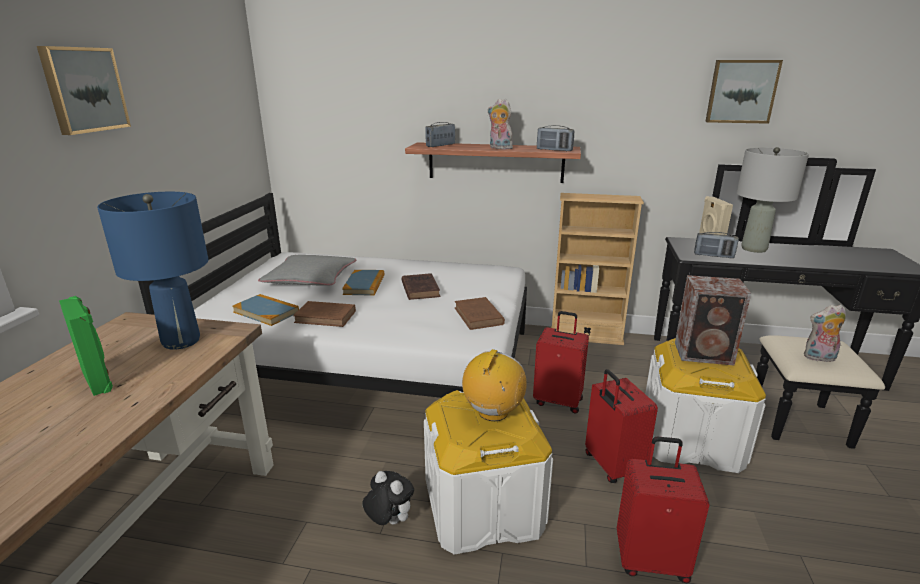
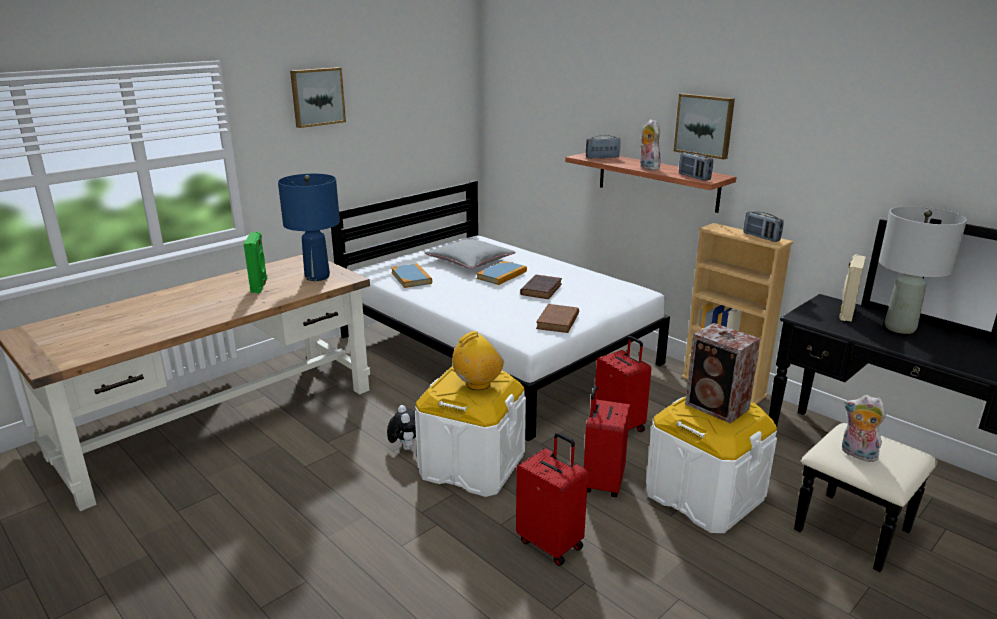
camera: 35 degrees right, 0 degrees up
(327, 317) = (446, 292): brown book -> none
(713, 256) = (830, 322): radio -> radio (761, 237)
(741, 91) = (914, 137): picture -> picture (704, 125)

